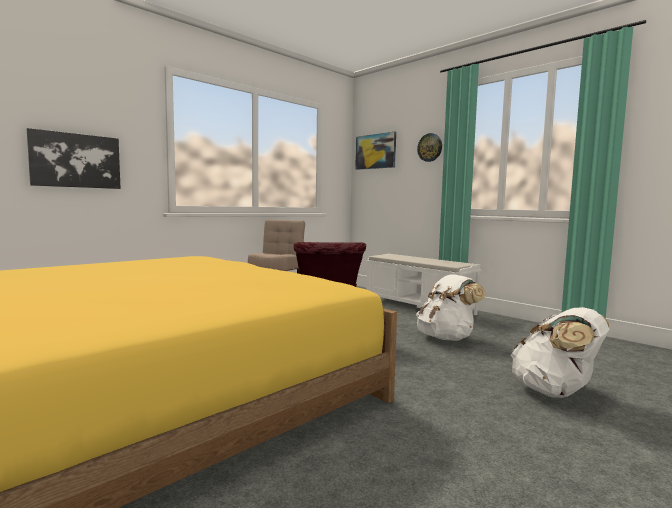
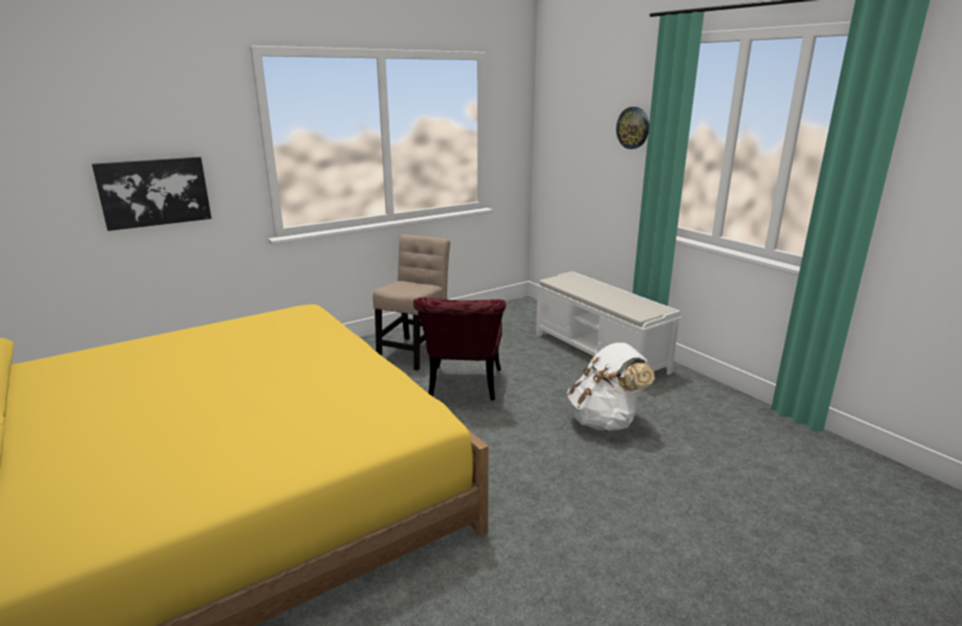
camera: 10 degrees right, 15 degrees up
(375, 151) = (563, 120): picture -> none
(555, 392) = (688, 536): white backpack -> none

